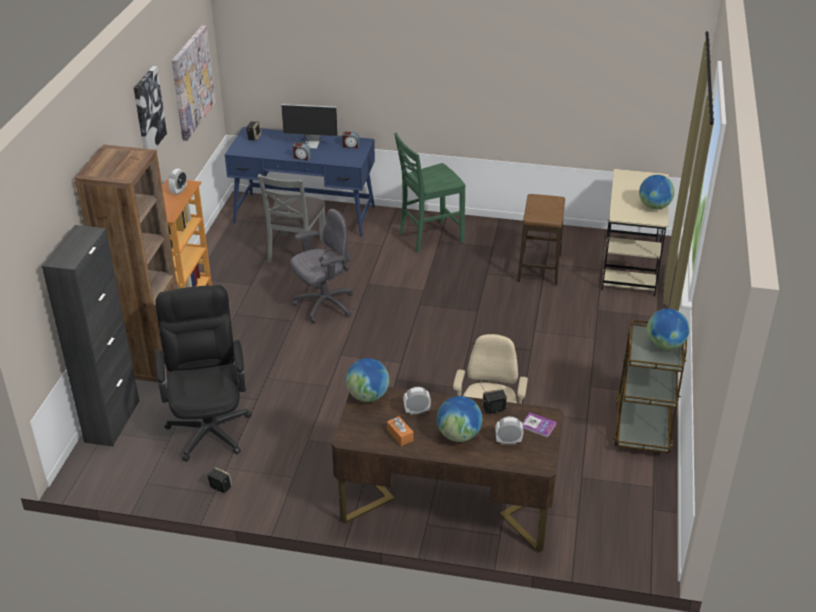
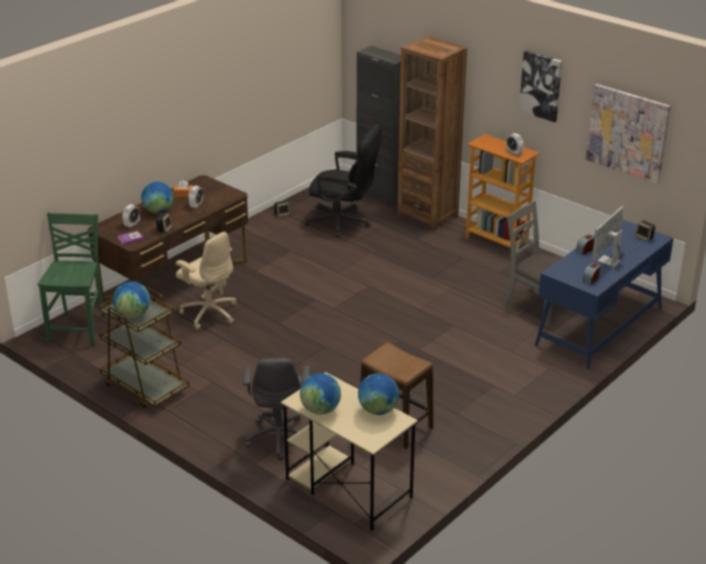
camera: 120 degrees right, 5 degrees down
(323, 305) = (440, 296): grey office chair -> grey office chair (279, 437)
(368, 396) = (230, 195): globe -> globe (378, 410)
(429, 237) = (504, 382): green chair -> green chair (79, 329)

